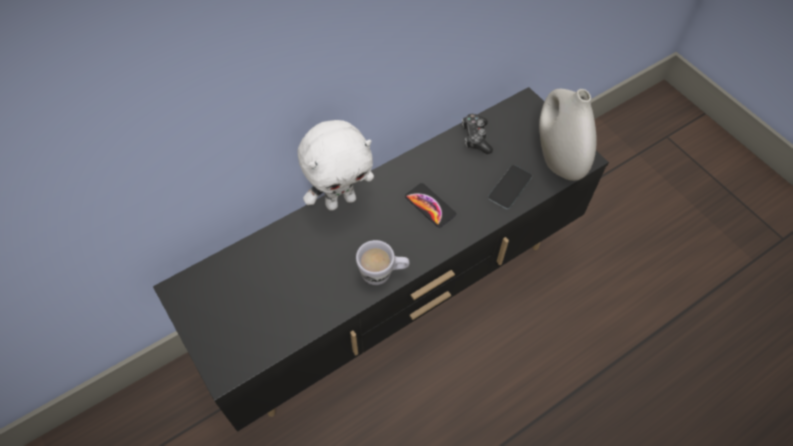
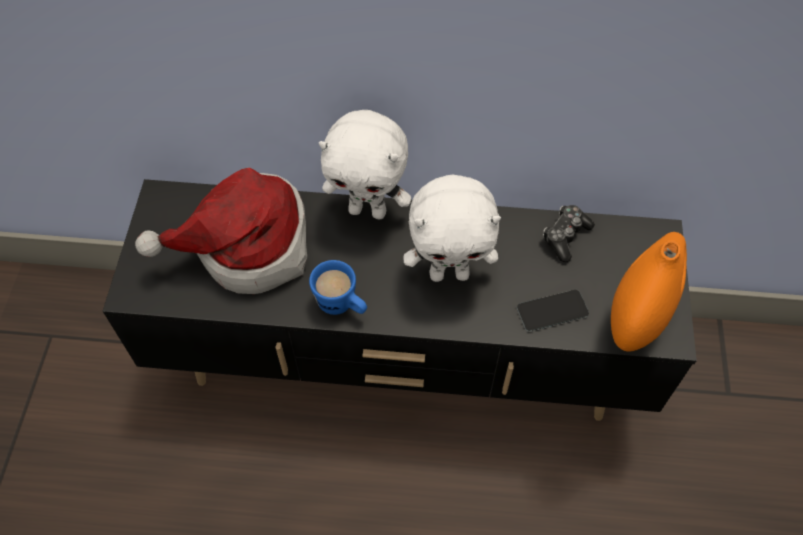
camera: 40 degrees right, 0 degrees up
(281, 281) = (247, 248): none -> hat
(383, 273) = (342, 306): white mug -> blue mug
(430, 205) = (449, 273): phone -> white plush toy
(557, 159) = (637, 317): white vase -> orange vase

